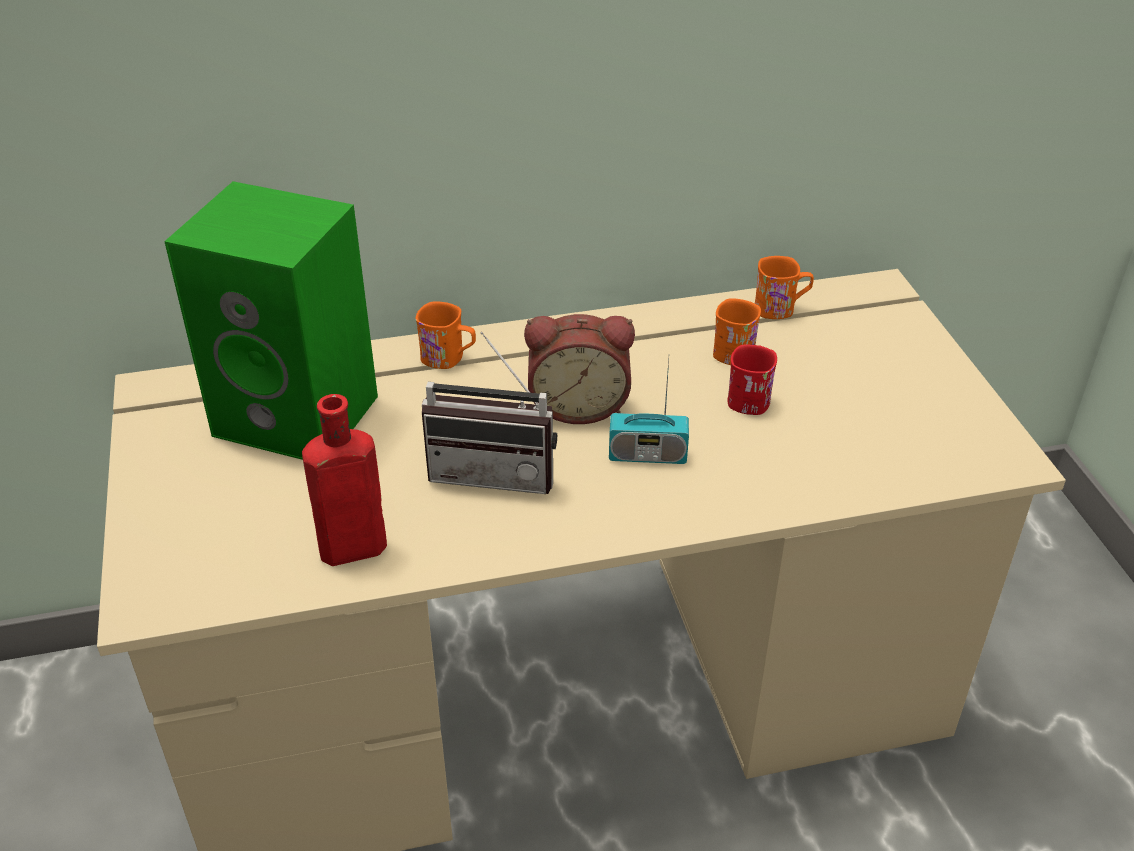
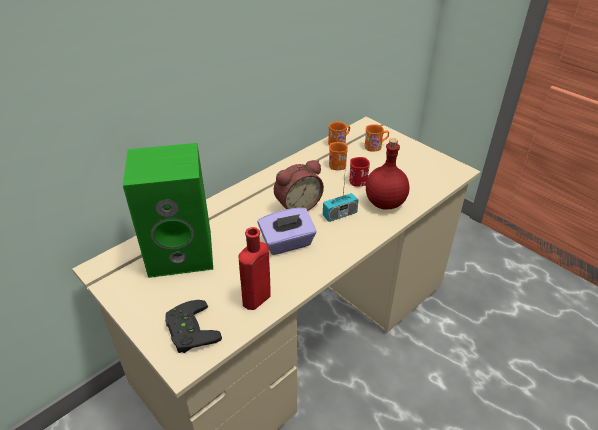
camera: 30 degrees left, 0 degrees up
(198, 553) = (188, 330): none -> black game controller
(449, 358) = (227, 205): orange mug -> orange mug (376, 147)
(495, 471) = (287, 243): radio -> purple tissue box
(763, 466) = (384, 203): none -> red bottle

